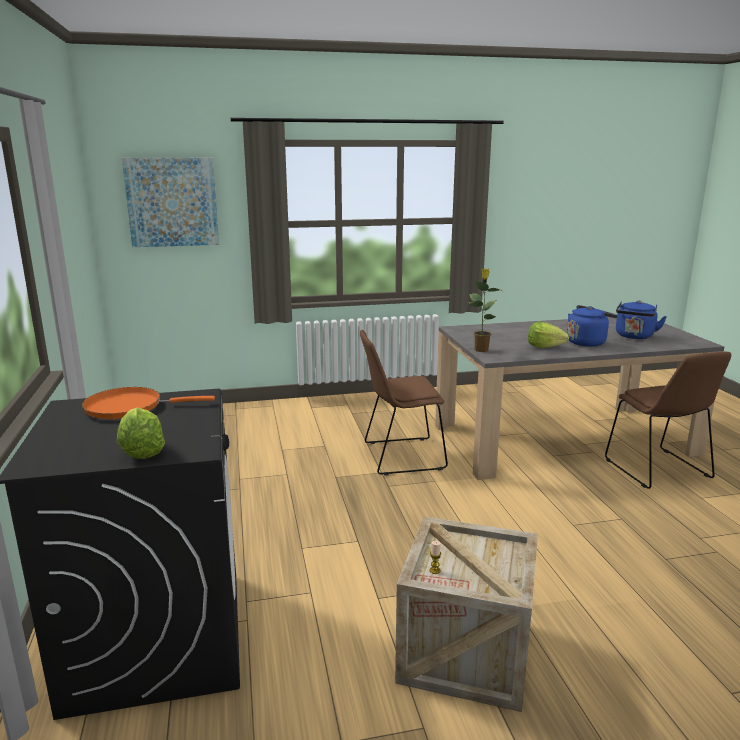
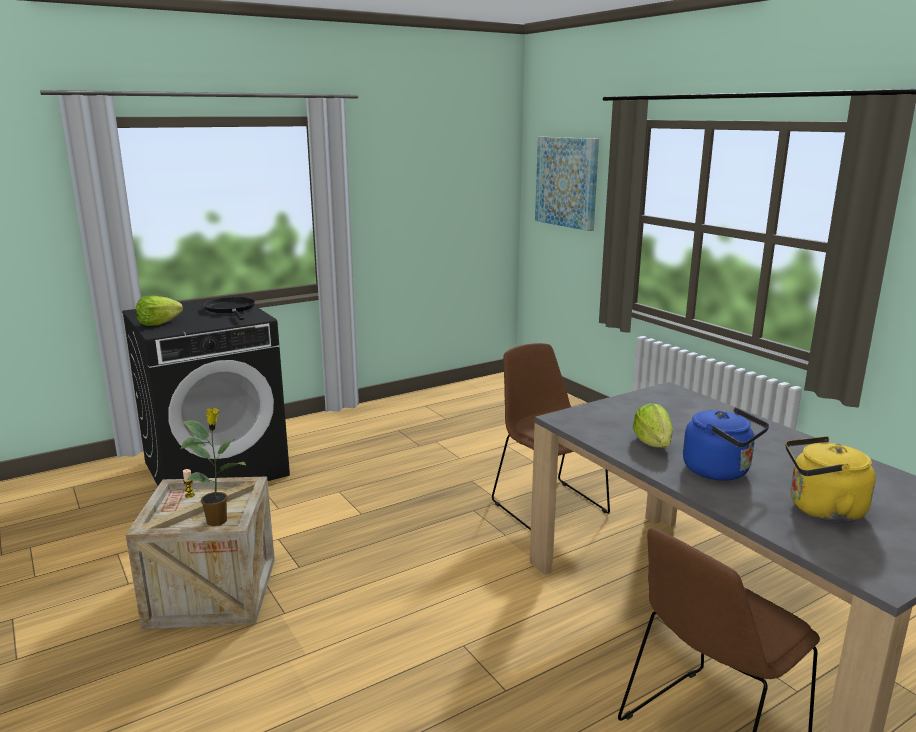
camera: 70 degrees right, 0 degrees up
(129, 407) = (231, 309): orange frying pan -> black frying pan
(481, 349) = (590, 410): potted plant -> potted plant (218, 520)
(634, 337) = (821, 510): blue kettle -> yellow kettle

